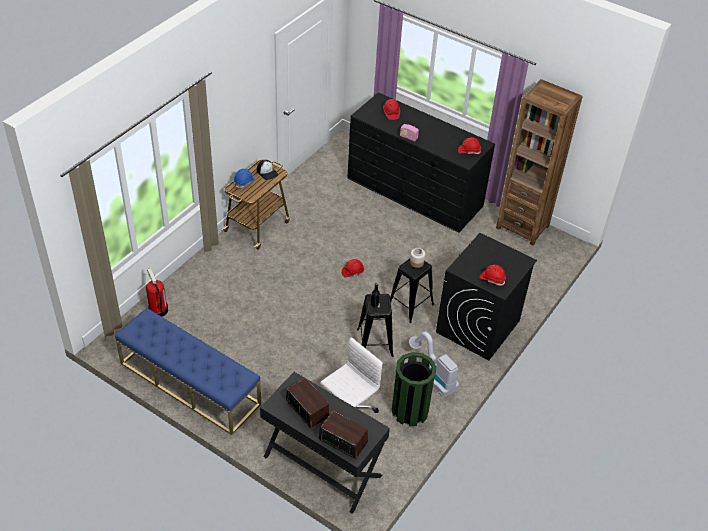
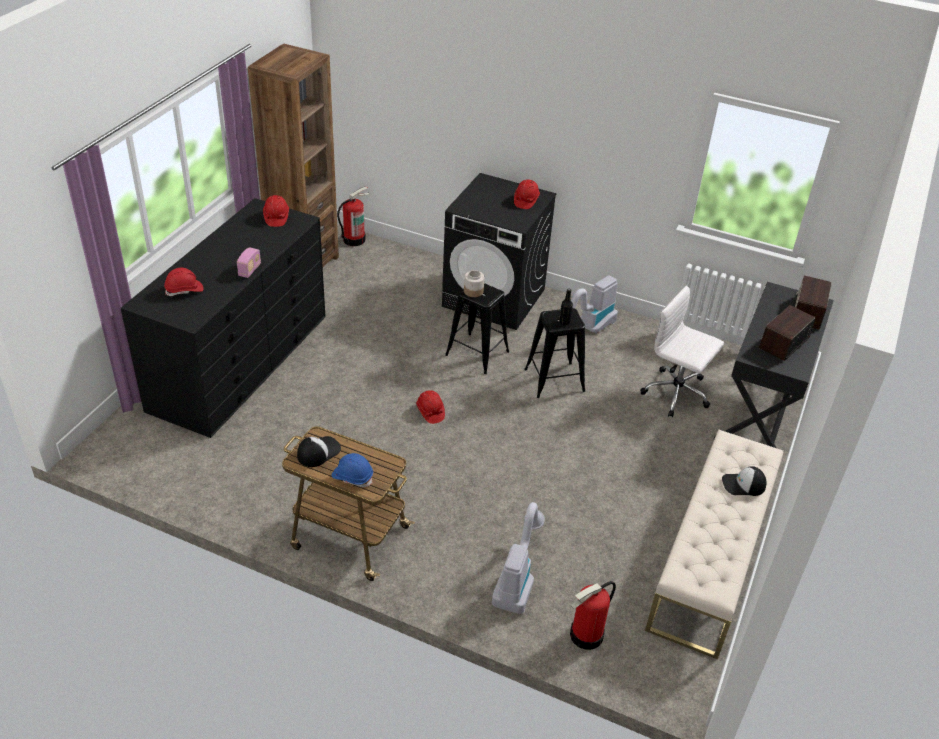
camera: 100 degrees left, 5 degrees down
(189, 383) = (710, 559): blue bench -> beige bench
(203, 369) = (743, 485): none -> cap
(206, 289) = (517, 579): none -> vacuum cleaner
(410, 411) = (647, 345): green trash can -> none
(557, 256) = (354, 239): none -> fire extinguisher

